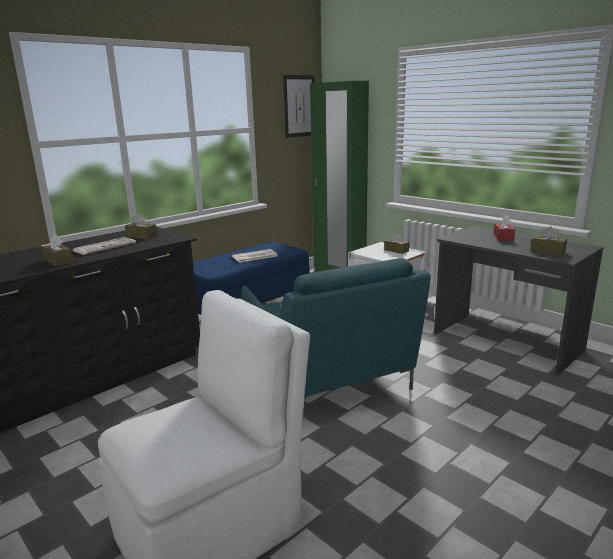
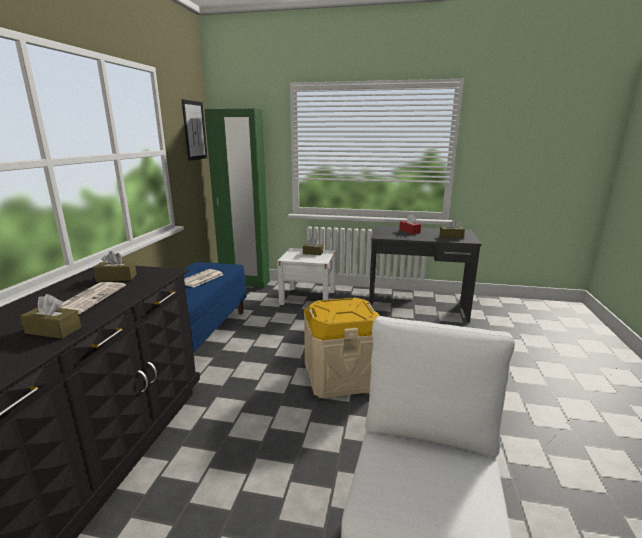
camera: 35 degrees left, 0 degrees up
(328, 380) = (341, 375): turquoise armchair -> beige storage box

